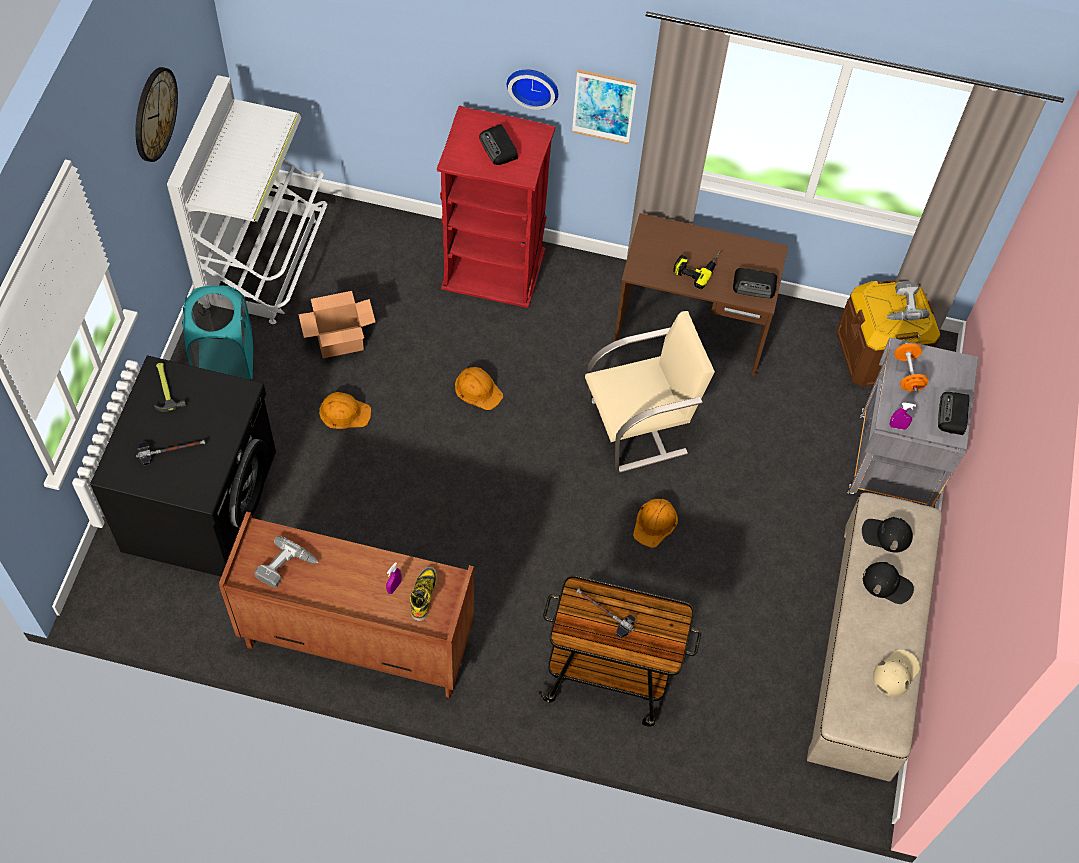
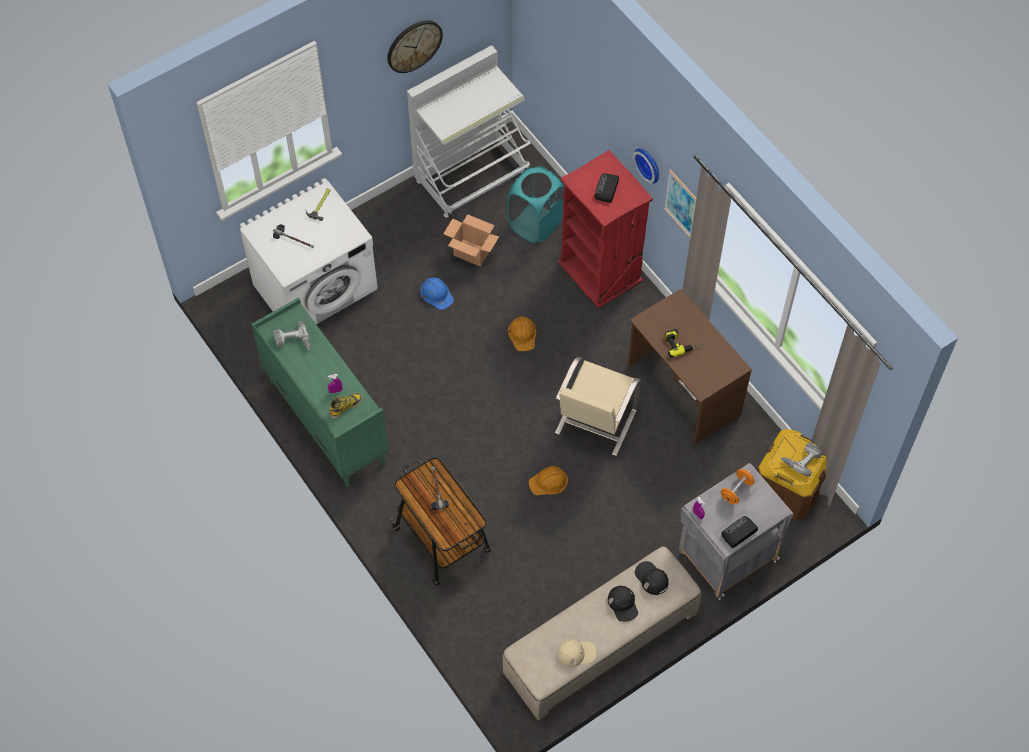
camera: 45 degrees right, 0 degrees up
(204, 504) = (317, 290): black washing machine -> white washing machine
(225, 364) = (398, 221): turquoise laundry basket -> turquoise laundry basket (535, 224)
(344, 412) = (436, 294): orange hard hat -> blue hard hat
(356, 642) = (326, 422): brown cabinet -> green cabinet
(639, 427) = (594, 422): beige chair -> beige chair turned 90 degrees clockwise
(755, 285) = (706, 378): radio -> none

